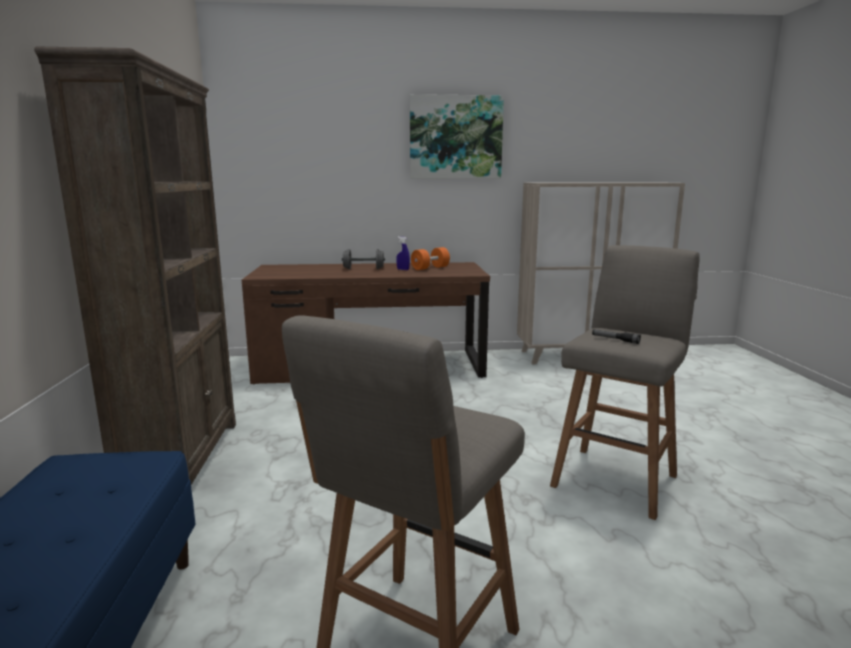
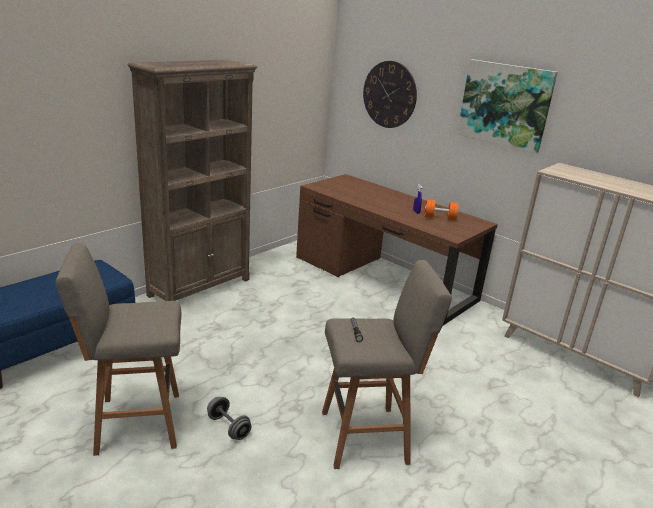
camera: 45 degrees right, 10 degrees up
(308, 151) = (389, 94): none -> wall clock
(363, 269) = (392, 201): grey dumbbell -> grey dumbbell (228, 427)

